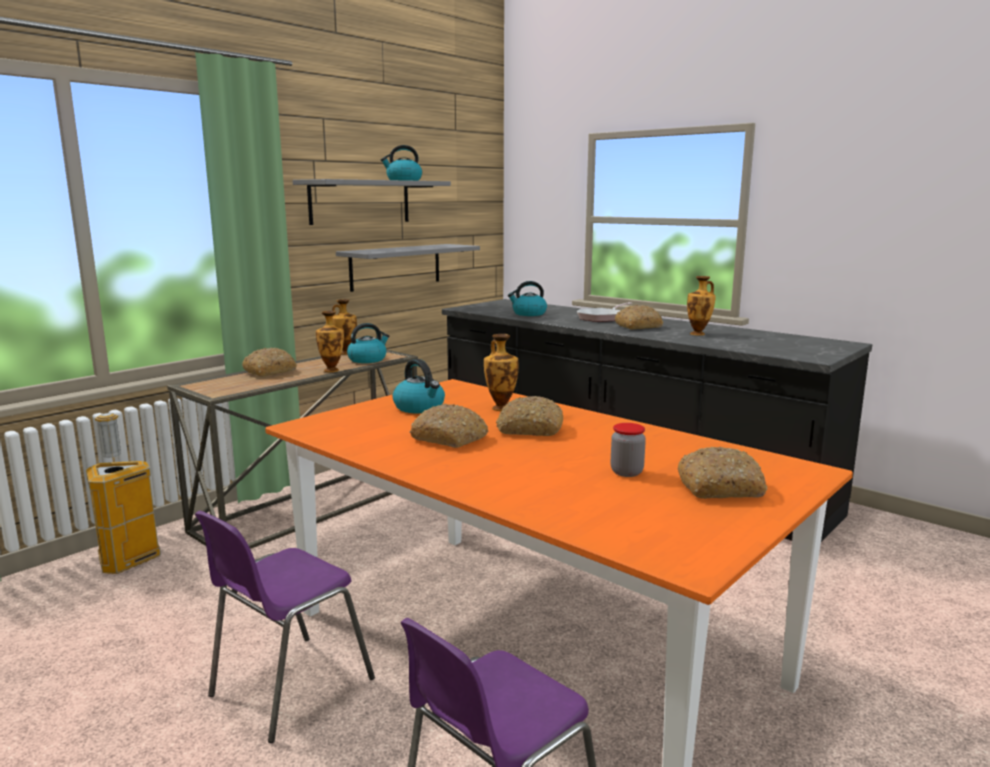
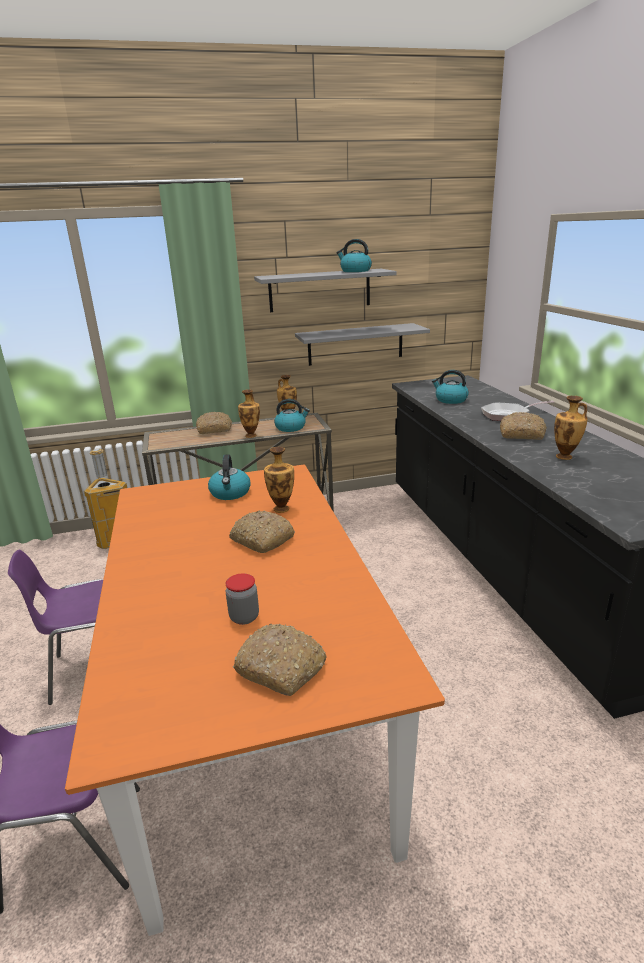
camera: 35 degrees right, 10 degrees up
(450, 438) = (196, 533): bread -> none

